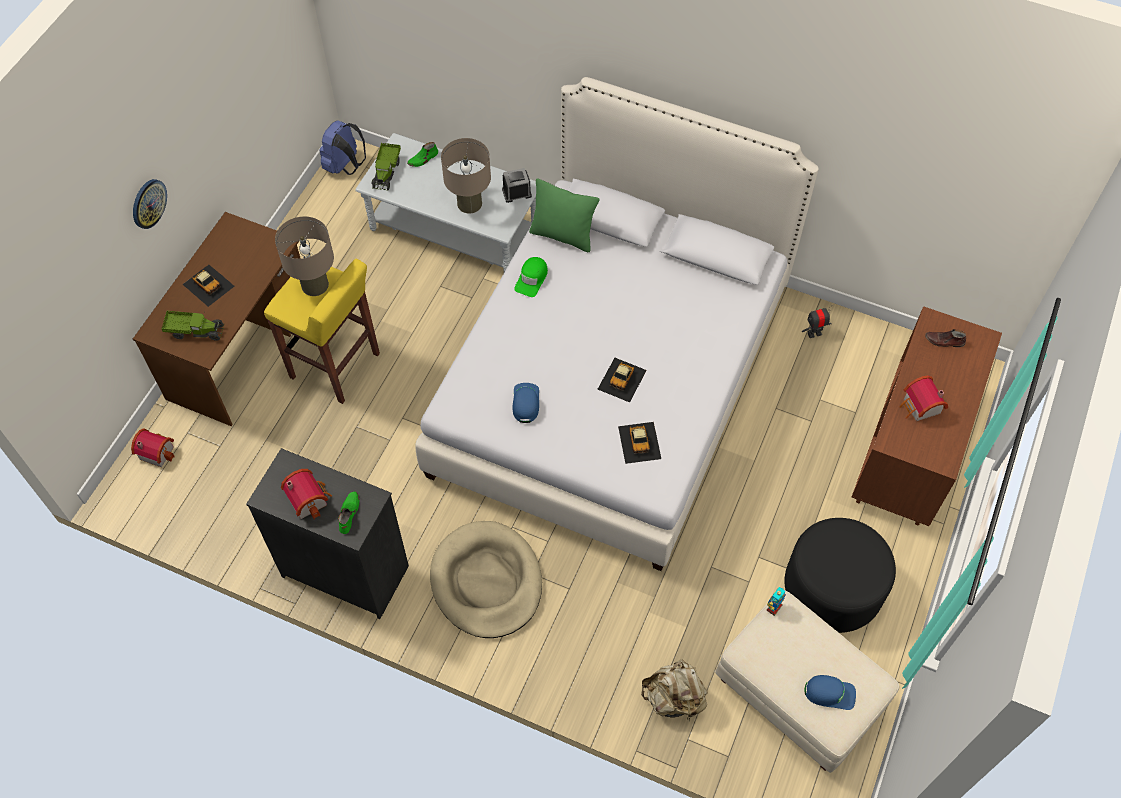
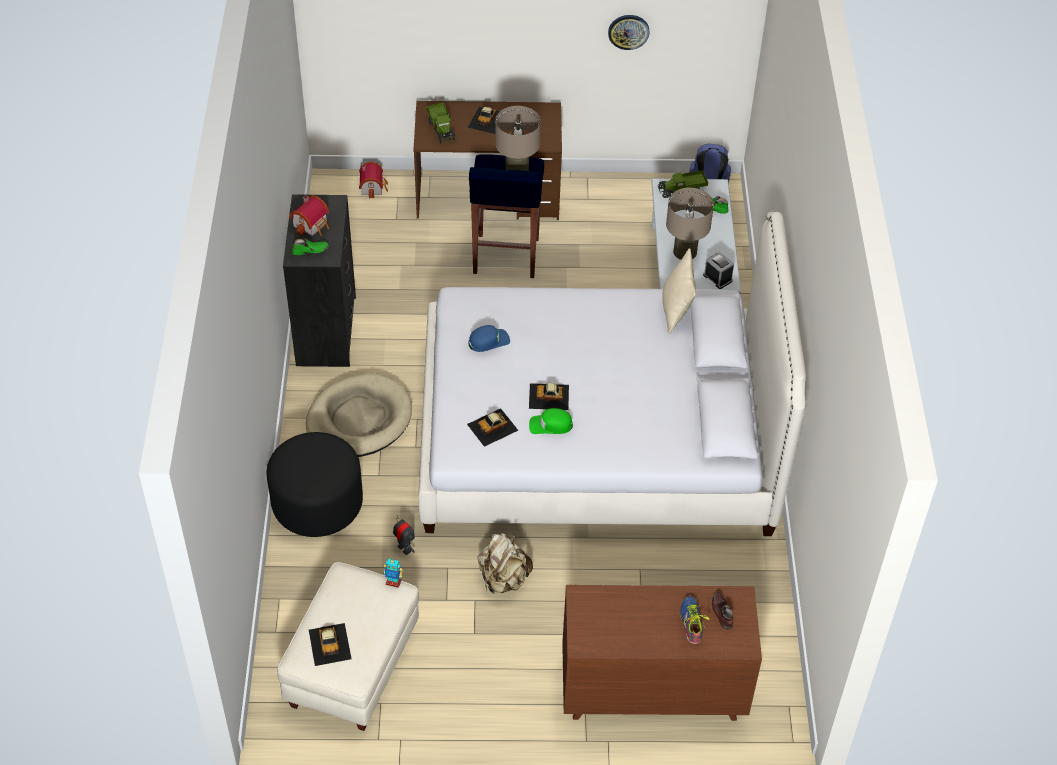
camera: 65 degrees right, 10 degrees down
(148, 203) = (490, 28): wall clock -> wall clock (628, 31)
(336, 366) = (505, 257): yellow stool -> blue stool
(532, 279) = (616, 306): green cap -> green cap (550, 425)
(563, 235) = (676, 311): green pillow -> beige pillow
(674, 698) = (311, 578): beige backpack -> beige backpack (503, 579)
(814, 333) = (744, 576): toy robot -> toy robot (404, 548)
(830, 693) = (330, 644): blue cap -> toy car
(832, 588) = (470, 666): black ottoman -> black ottoman (317, 503)
(920, 408) = (632, 611): toy house -> none
(947, 368) = (691, 622): none -> shoe

